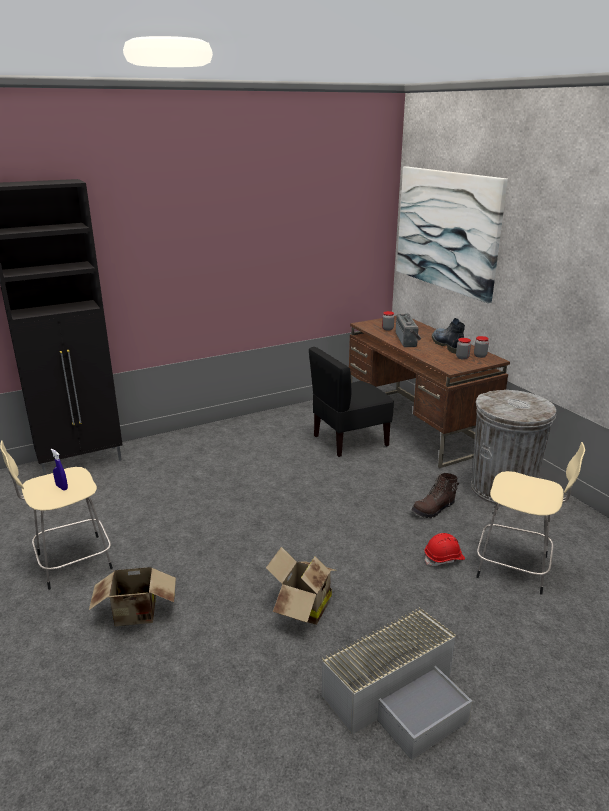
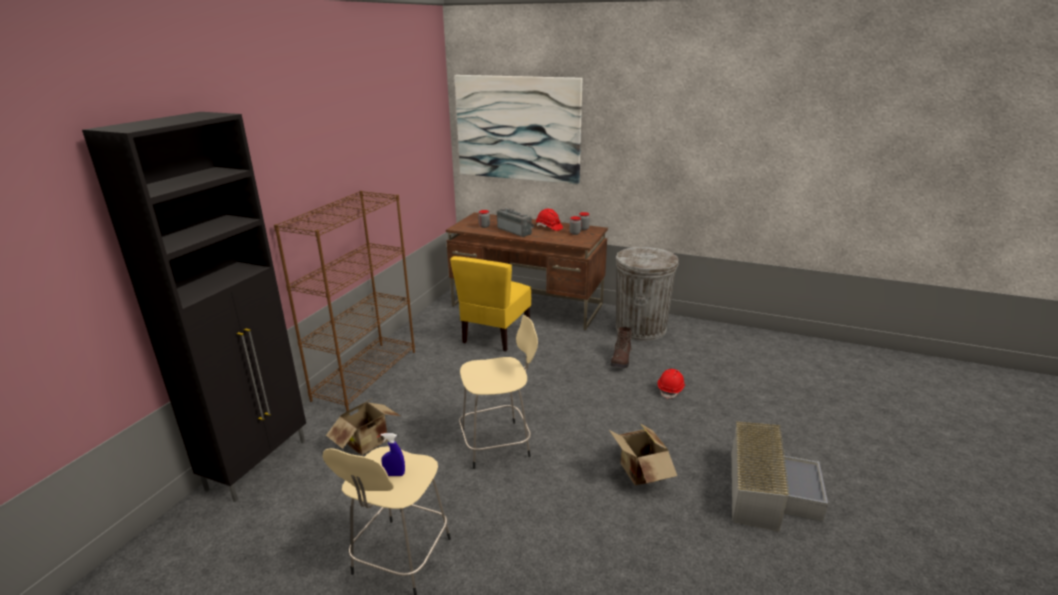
camera: 40 degrees left, 0 degrees up
(137, 615) = (532, 560): cardboard box -> cardboard box (369, 443)
(214, 431) = (366, 374): none -> brown bookcase
(349, 440) = (495, 335): black chair -> yellow chair
(447, 345) = (549, 227): boot -> red hard hat
(515, 567) = (713, 374): beige stool -> beige stool (498, 444)

